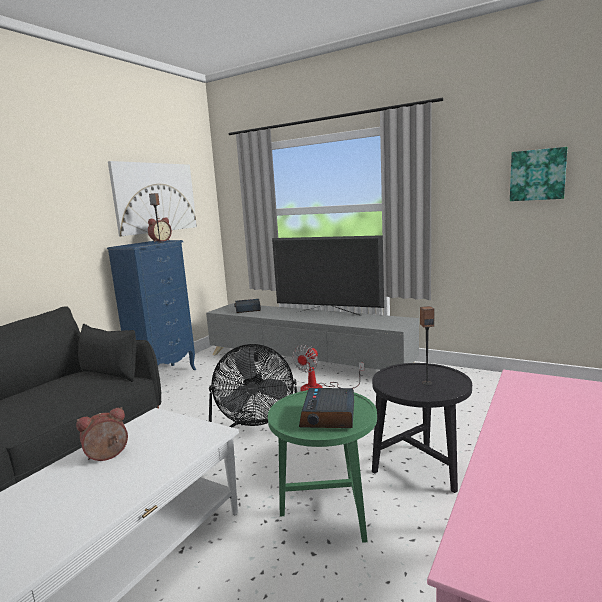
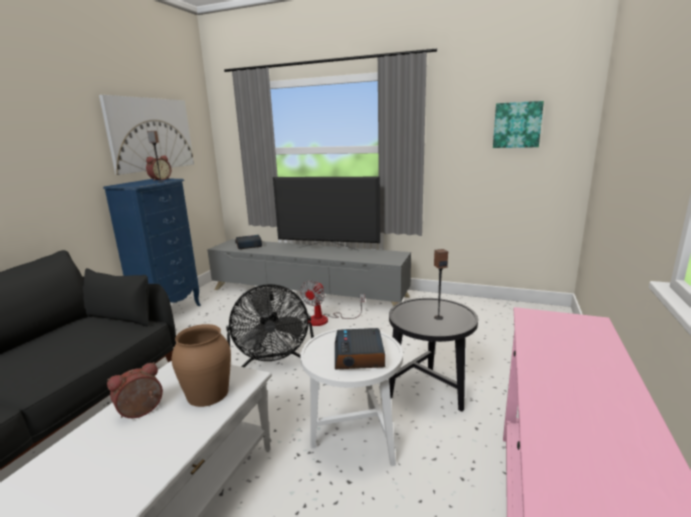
camera: 10 degrees left, 5 degrees up
(171, 444) = (207, 393): none -> brown vase
(327, 511) = (354, 439): green side table -> white side table

